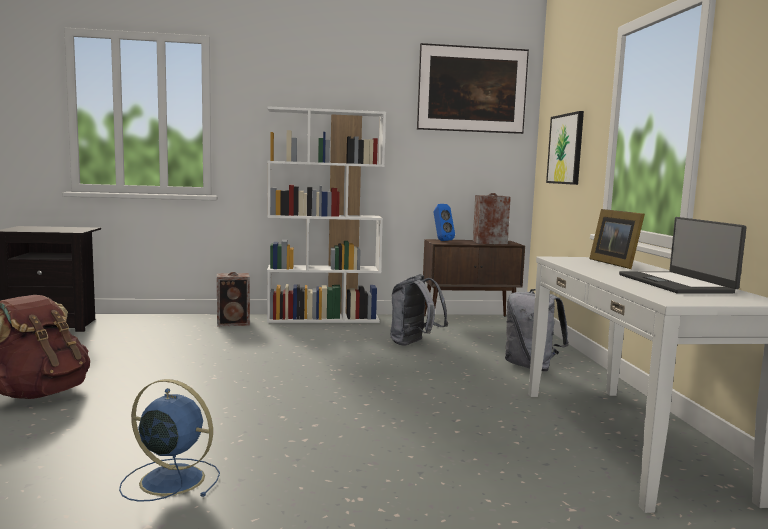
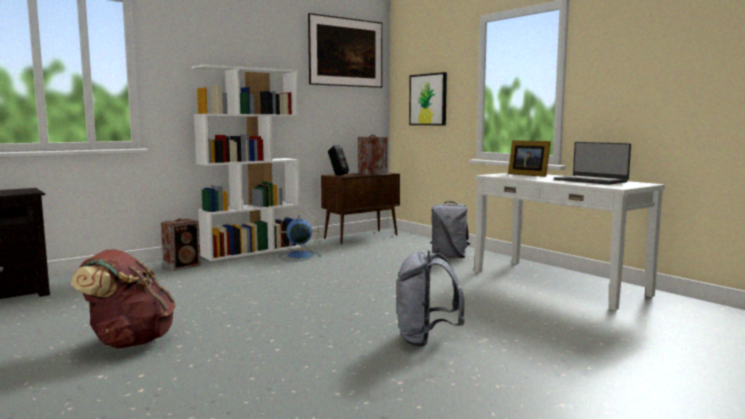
camera: 30 degrees left, 0 degrees up
(169, 479) = (360, 360): blue fan -> blue fan (298, 256)
(414, 344) = (353, 257): grey backpack -> grey backpack (426, 340)
(441, 240) = (337, 175): blue speaker -> black speaker

